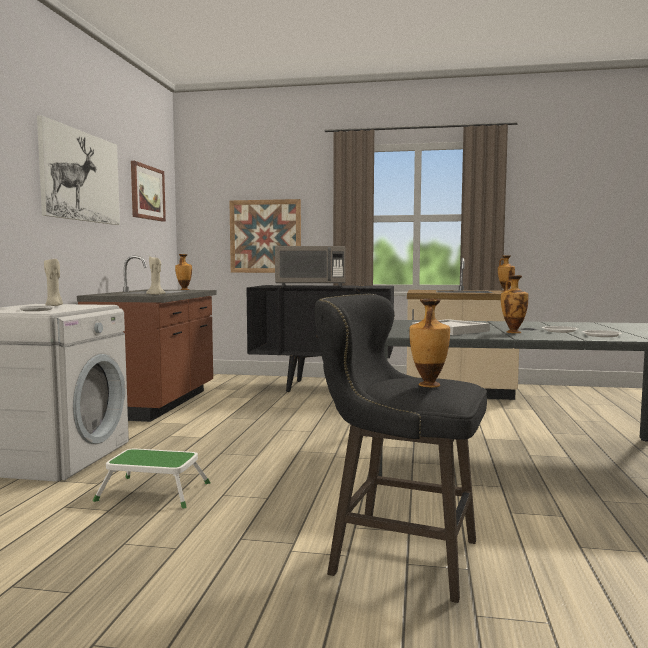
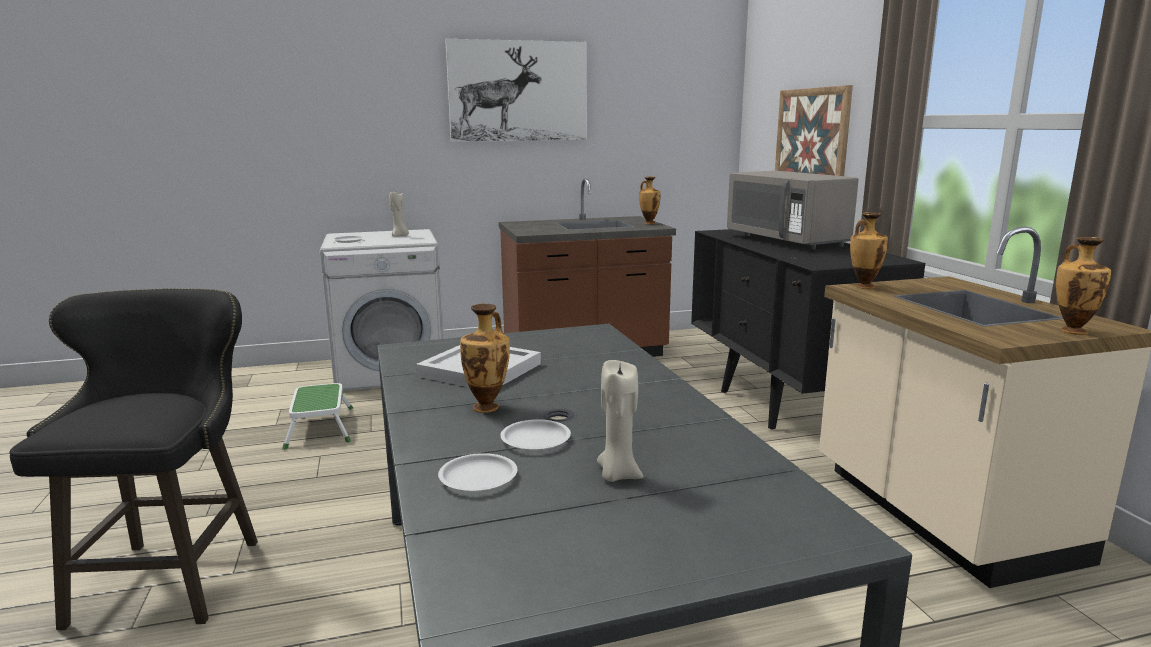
camera: 65 degrees right, 10 degrees up
(147, 192) = (662, 91): picture -> none
(156, 294) = (537, 231): beige candle -> beige candle (617, 475)
(428, 385) = (95, 411): vase -> vase (863, 286)

